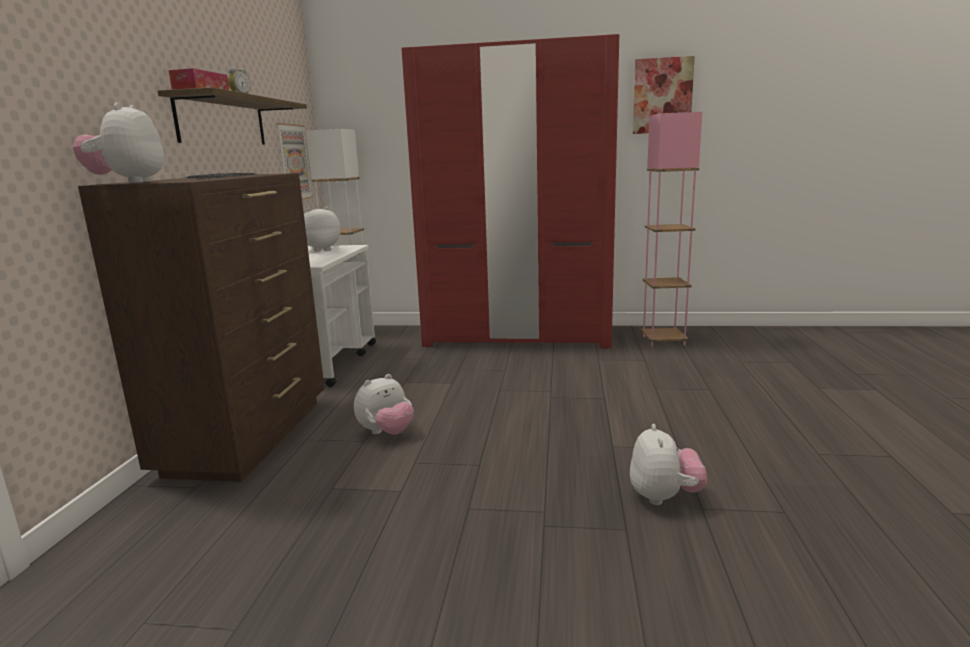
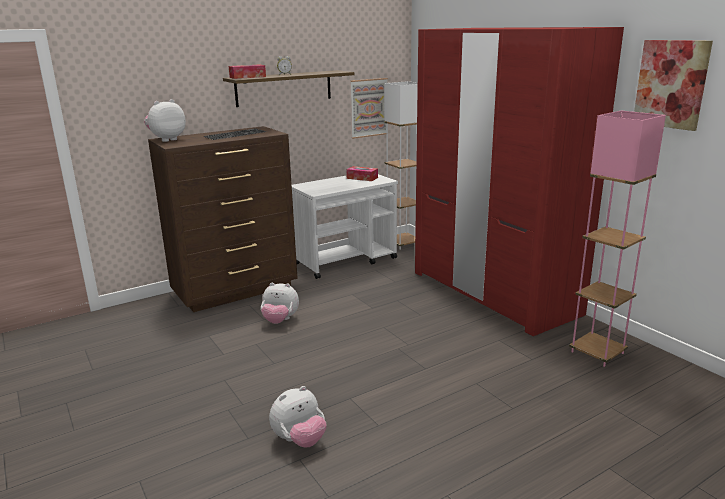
camera: 50 degrees right, 5 degrees up
(321, 249) = (362, 178): plush toy -> tissue box

